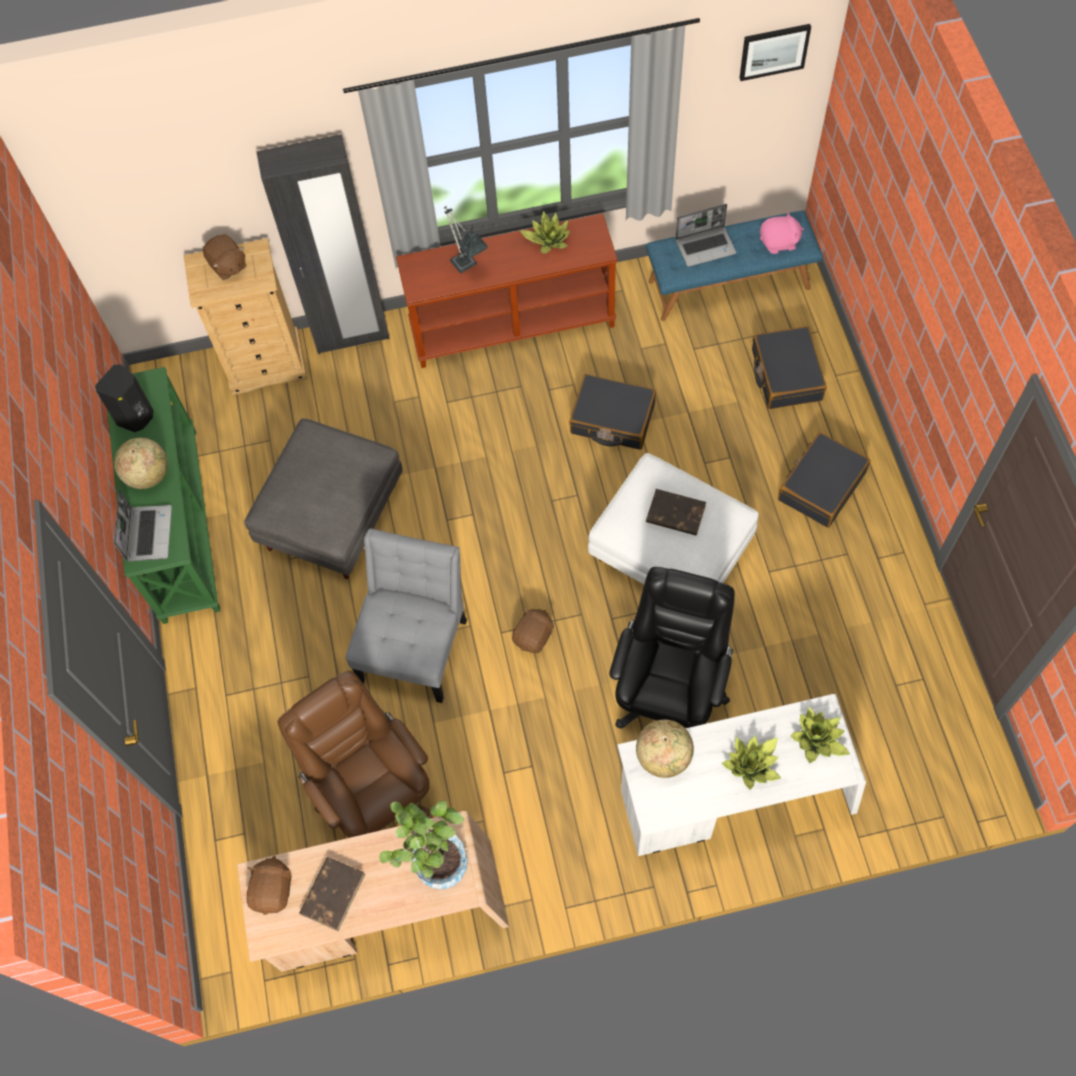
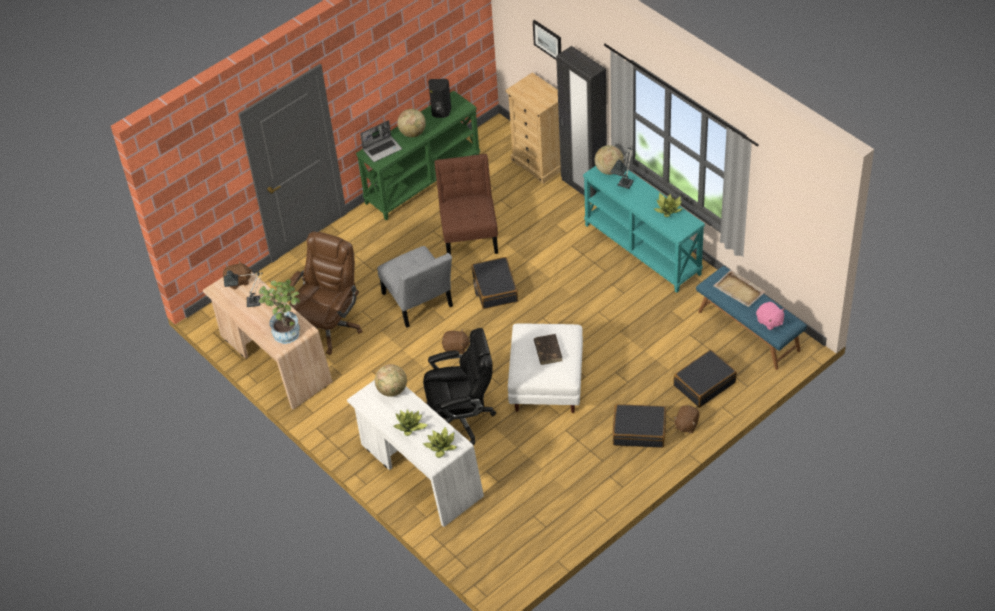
camera: 60 degrees right, 15 degrees down
(228, 266) = (538, 90): brown plush toy -> brown plush toy (686, 425)
(332, 514) = (469, 234): grey ottoman -> brown chair
(333, 893) = (249, 302): brown book -> table lamp
(415, 644) = (419, 303): grey chair -> grey chair turned 75 degrees clockwise
(423, 269) = (609, 170): none -> globe
(513, 325) = (643, 249): brown console table -> turquoise console table
(612, 419) = (613, 319): black suitcase -> black suitcase (494, 288)
(706, 246) = (739, 290): laptop -> beige tray
(774, 51) = (804, 203): picture -> picture (548, 40)

